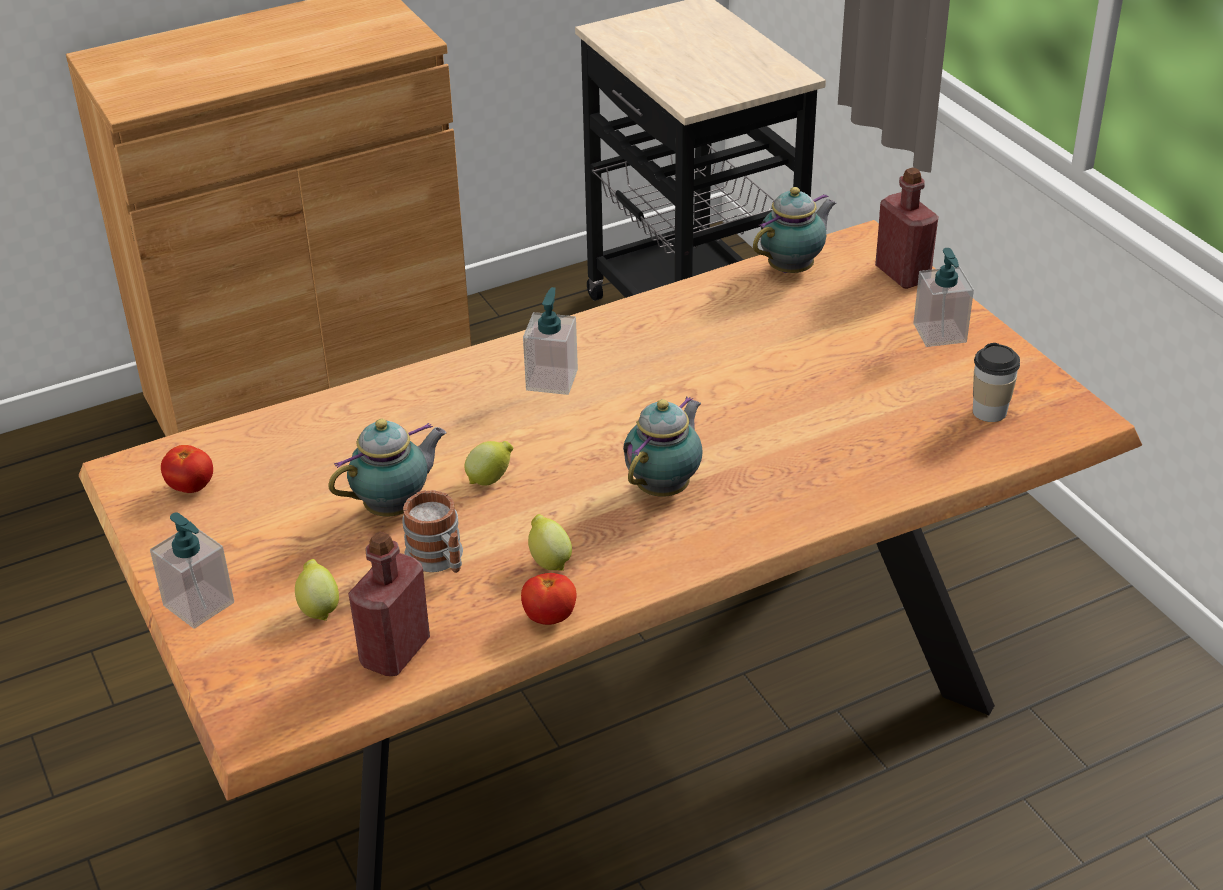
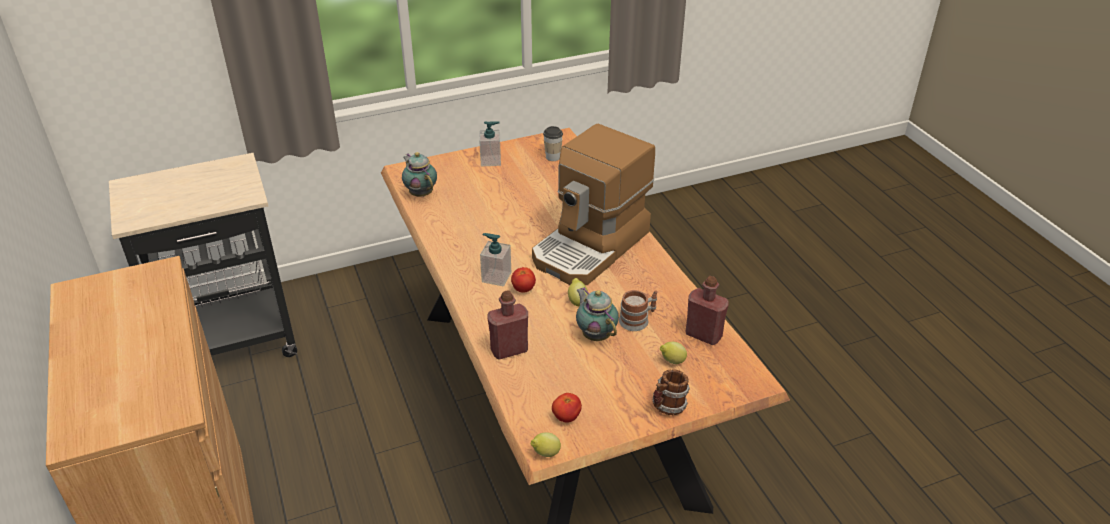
camera: 85 degrees left, 0 degrees up
(199, 604) = (668, 407): soap dispenser -> mug
(549, 560) = (641, 285): lemon -> lemon (545, 454)
(550, 617) = (680, 286): tomato -> tomato (523, 289)
(665, 487) = (591, 247): teapot -> coffee machine
(902, 274) = (438, 164): red bottle -> red bottle (509, 350)

